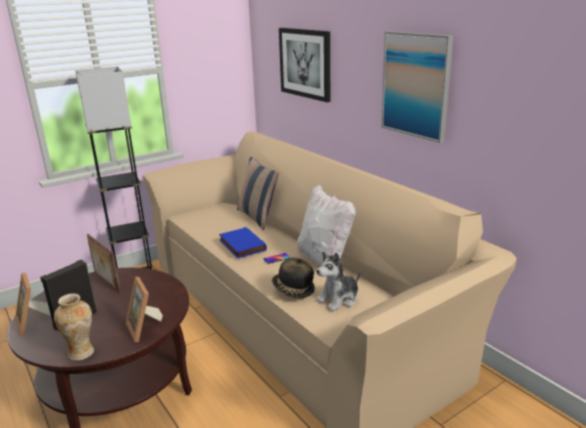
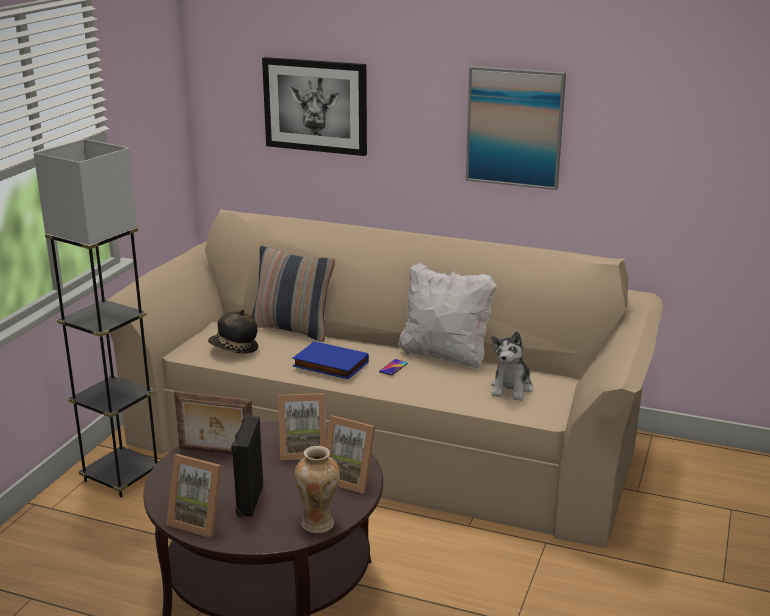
camera: 35 degrees left, 0 degrees up
(150, 297) = (303, 450): none -> picture frame
(293, 290) = (456, 393): hat -> hat (234, 349)

